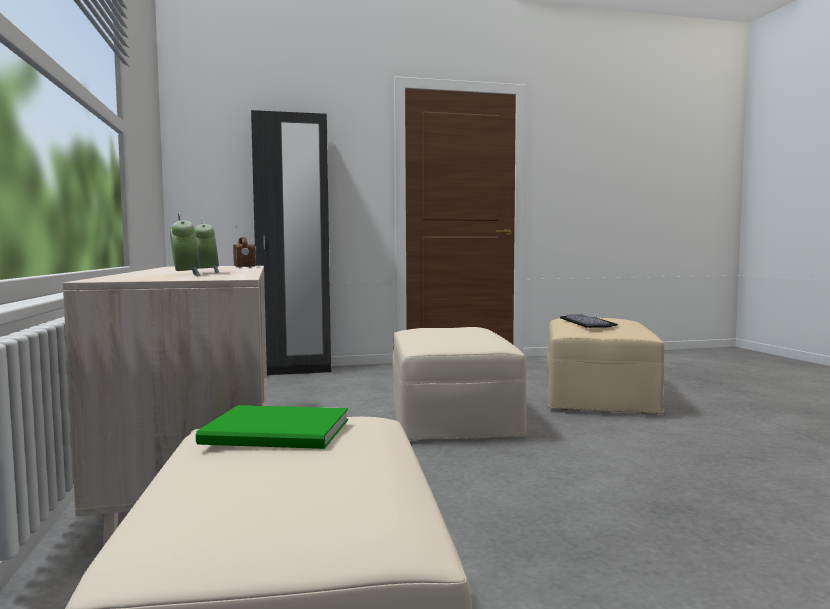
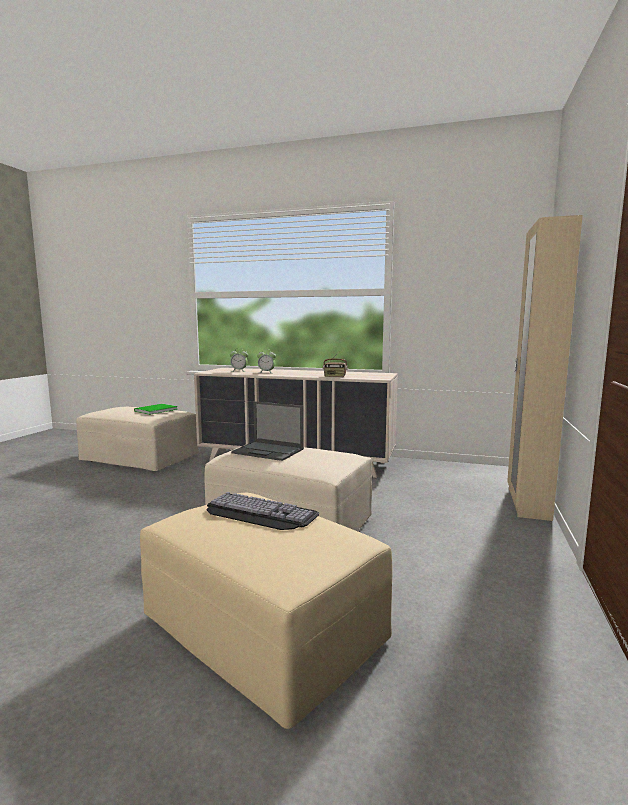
camera: 120 degrees right, 5 degrees up
(294, 371) = (527, 503): black wardrobe -> beige wardrobe
(462, 334) = (269, 451): none -> laptop

